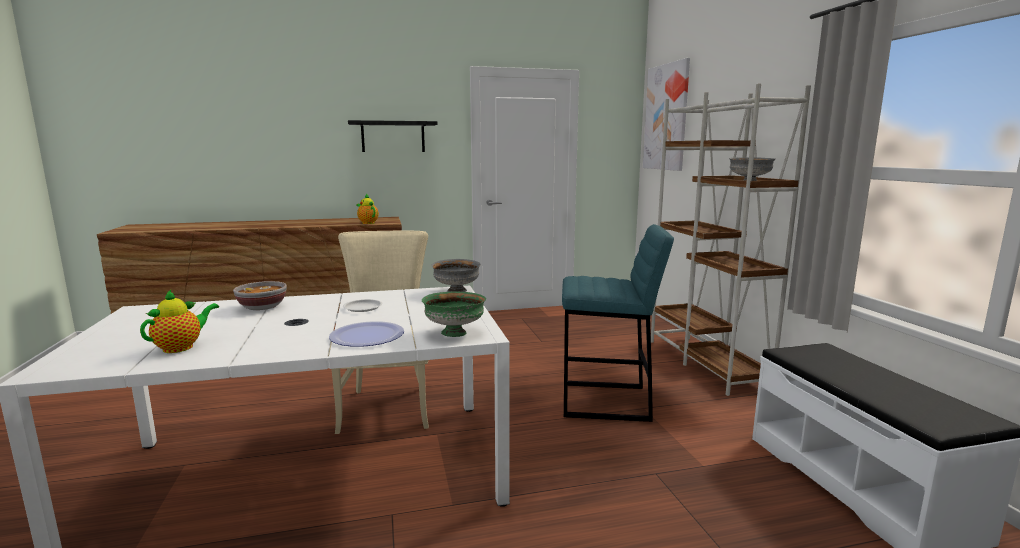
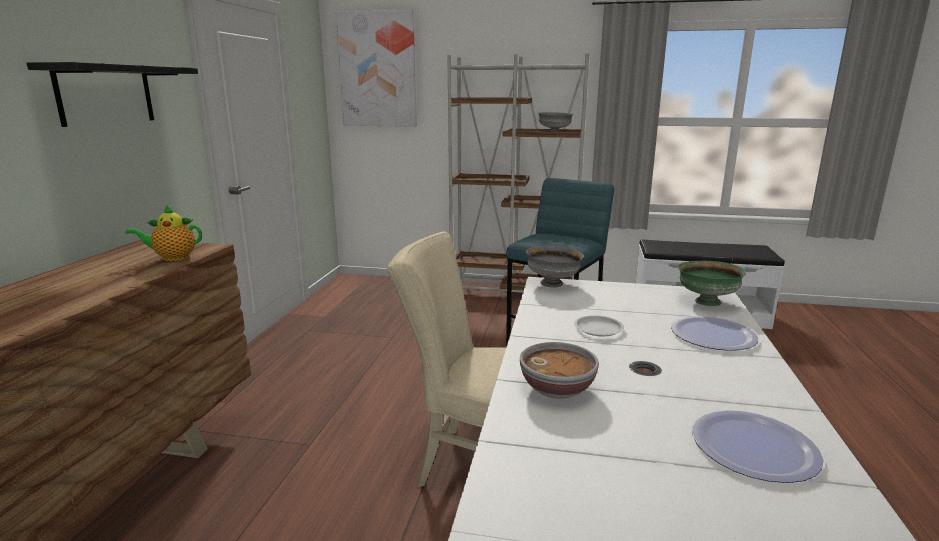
camera: 65 degrees left, 5 degrees up
(181, 347) = (754, 447): teapot -> plate

